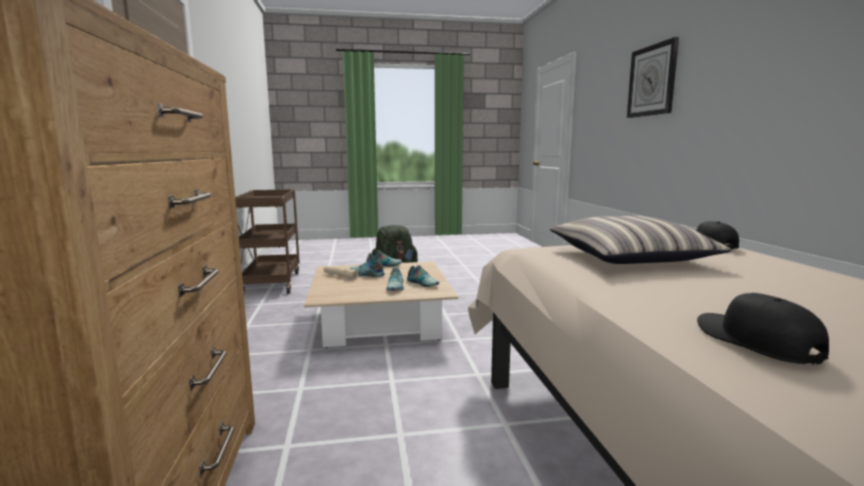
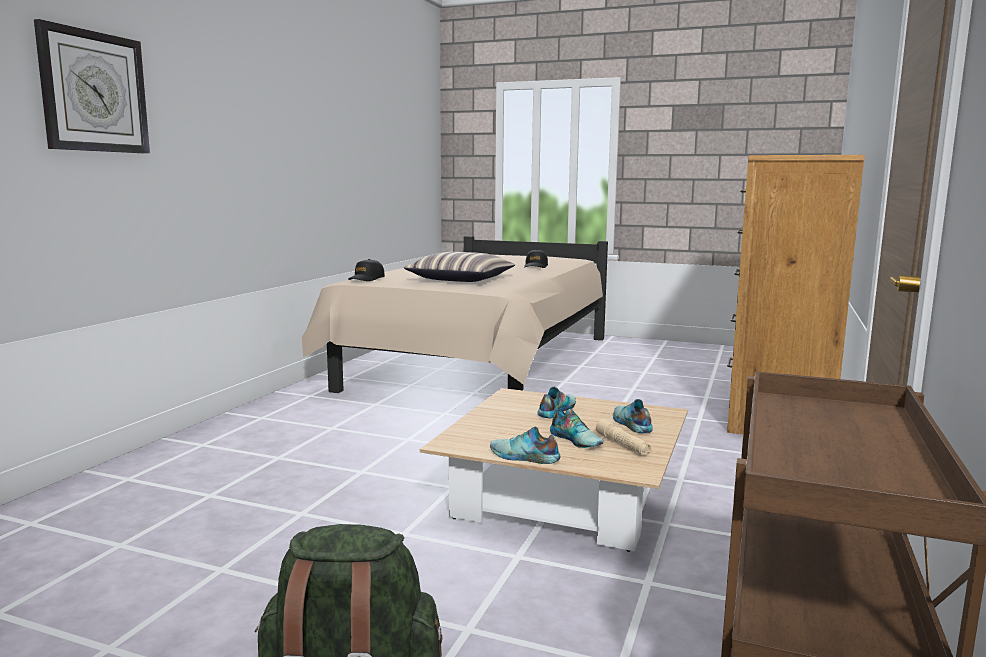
camera: 150 degrees left, 0 degrees up
(423, 283) = (512, 409): shoe -> shoe (630, 424)

